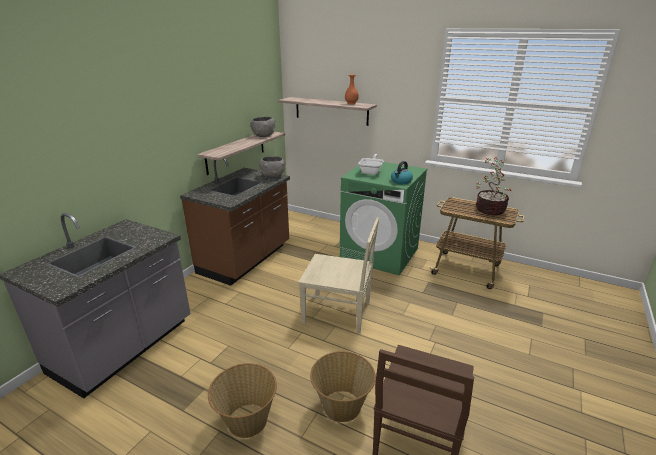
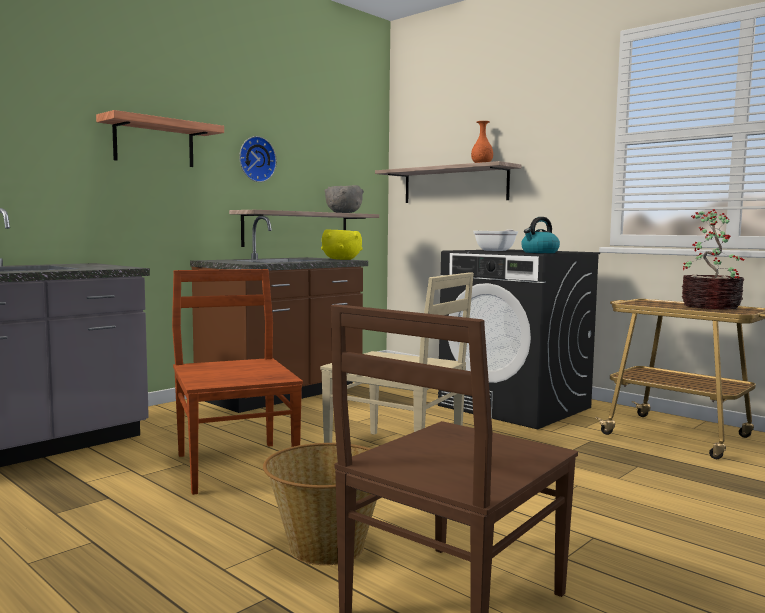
camera: 15 degrees right, 20 degrees down
(146, 125) = (154, 143): none -> shelf
(208, 114) = (256, 159): none -> wall clock
(247, 421) = (145, 538): basket -> none
(258, 341) = (235, 465): none -> brown chair
(272, 176) = (341, 259): grey bowl -> yellow bowl
(380, 253) = (515, 407): green washing machine -> black washing machine

